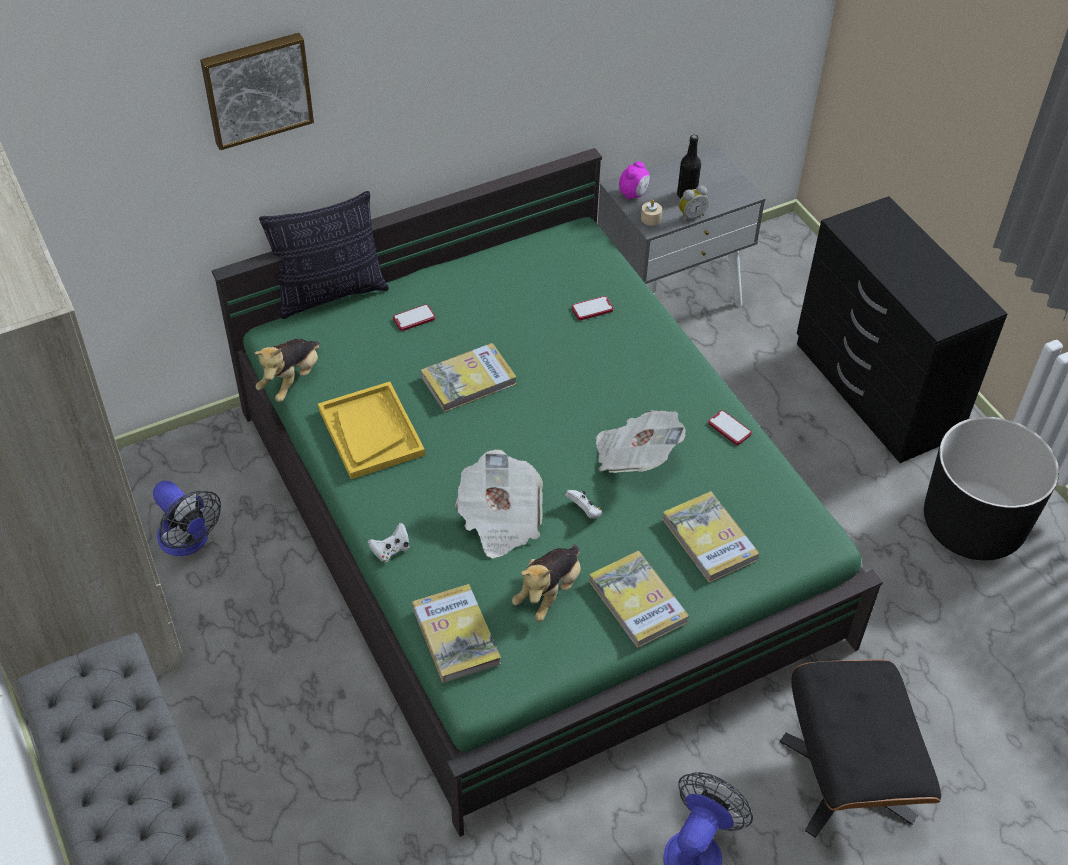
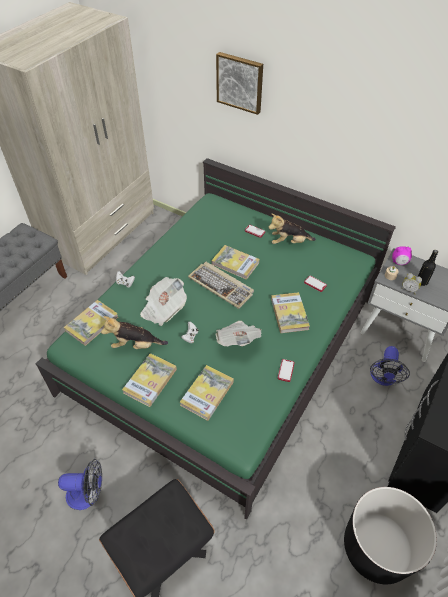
camera: 60 degrees right, 0 degrees up
(188, 541) = (140, 248): fan -> fan (383, 378)
(291, 380) = (191, 214): plush toy -> plush toy (289, 242)
(331, 294) = (246, 203): pillow -> none
(370, 432) = (182, 248): yellow tray -> none
(506, 421) = (221, 286): none -> keyboard
(628, 370) = (289, 314): none -> book

